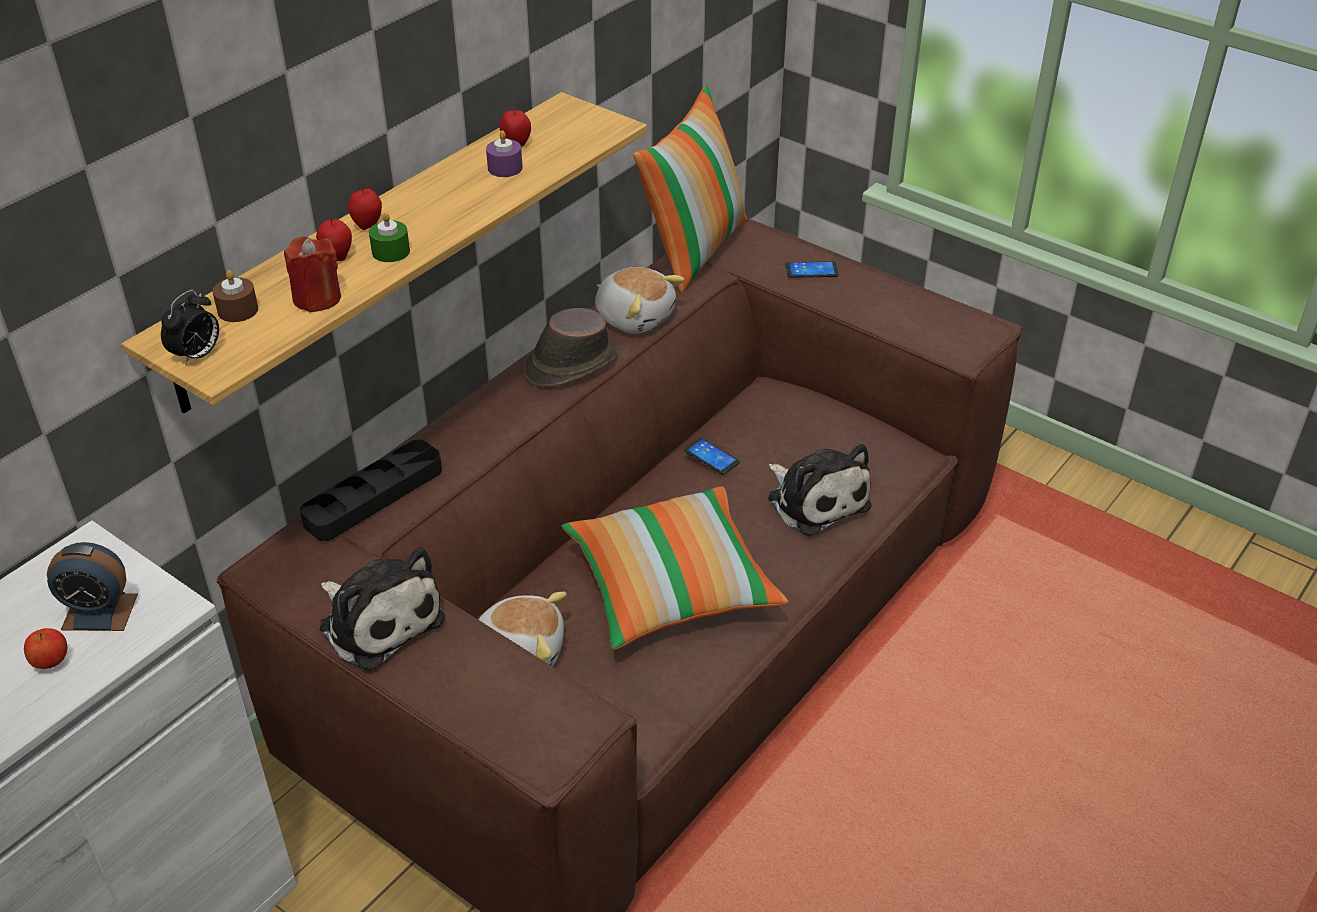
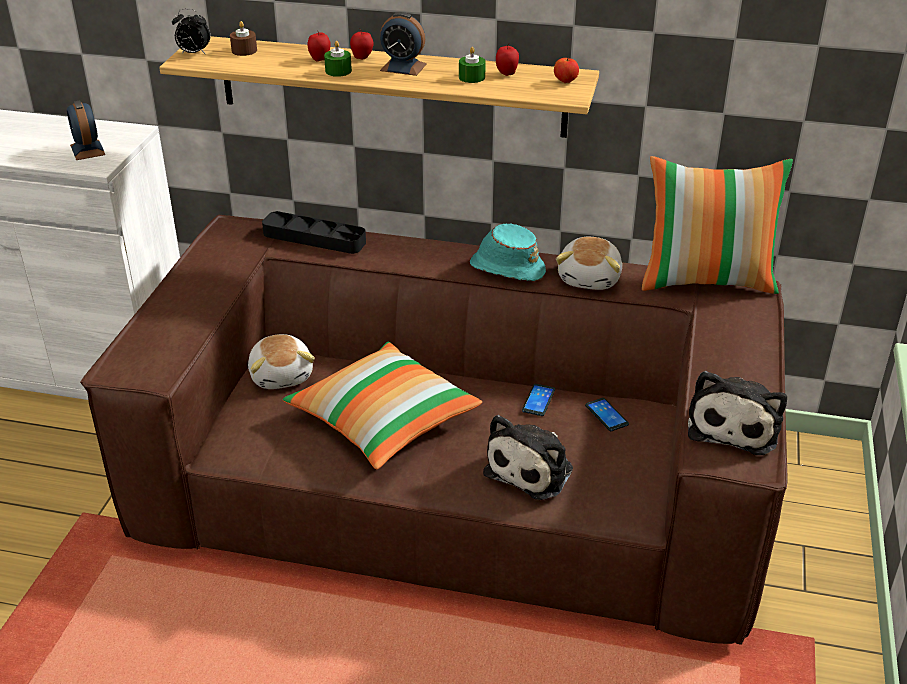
camera: 65 degrees right, 5 degrees down
(51, 662) = (46, 150): apple -> apple (565, 81)
(317, 298) = (271, 65): red candle -> none
(378, 620) = (207, 275): plush toy -> plush toy (734, 425)
(428, 204) = (403, 67): none -> alarm clock
(505, 168) = (472, 77): purple candle -> green candle
(570, 364) = (506, 268): brown hat -> turquoise hat
(811, 270) = (738, 343): phone -> phone (606, 415)

